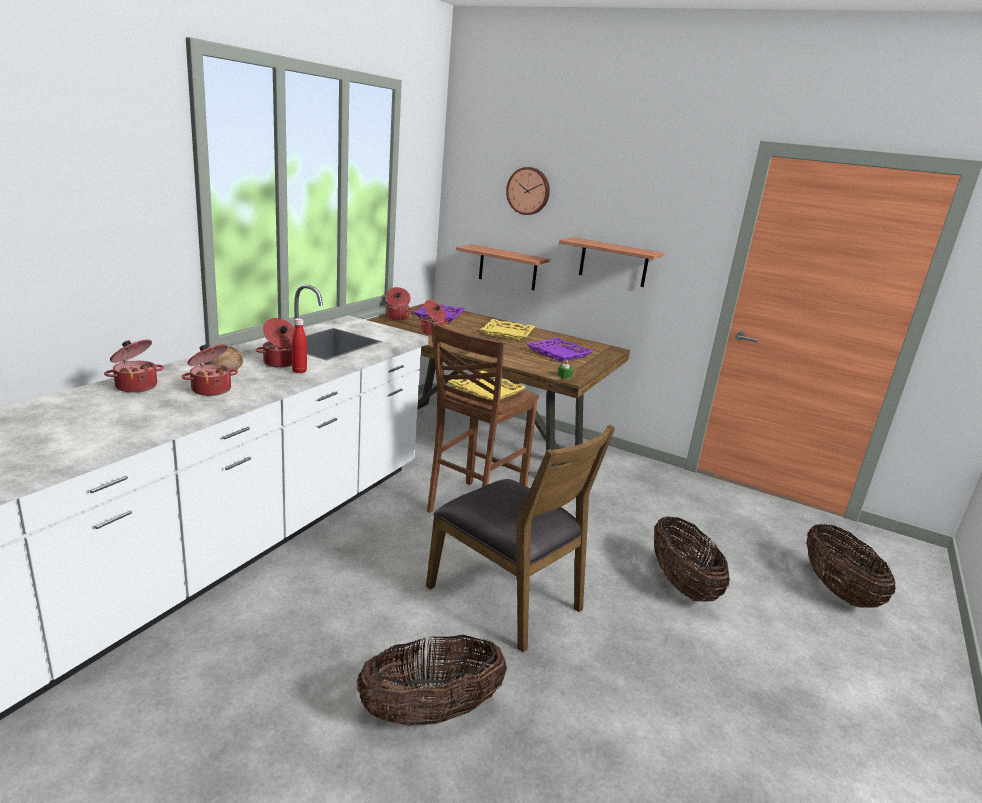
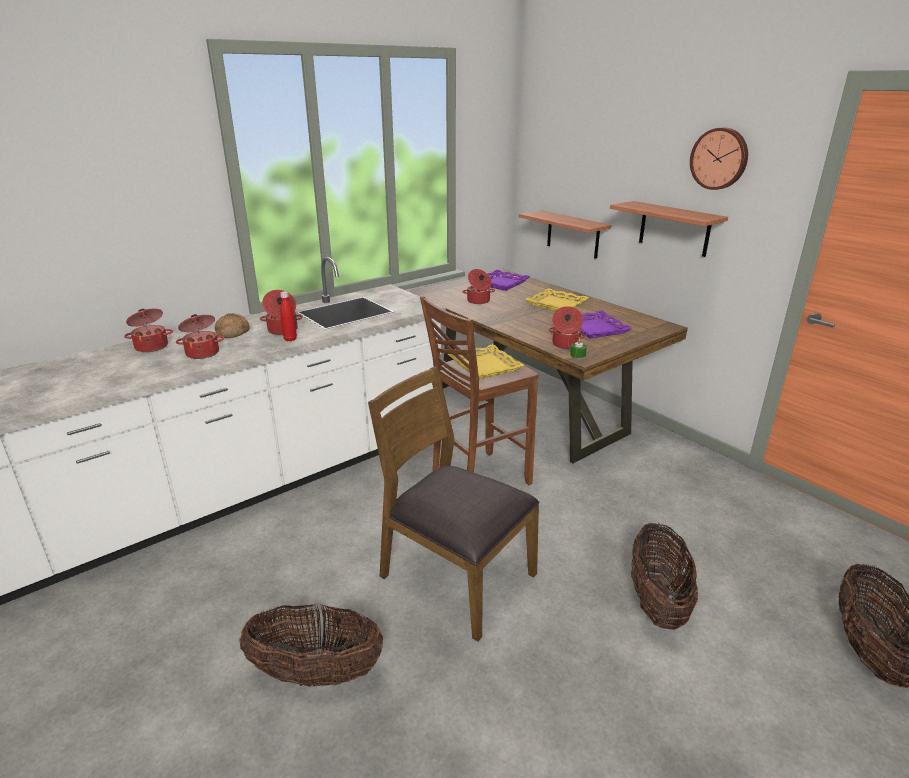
camera: 25 degrees right, 5 degrees up
(397, 318) = (456, 285): cooking pot -> cooking pot (565, 344)
(507, 597) = (455, 576): brown chair -> brown chair turned 150 degrees clockwise
(528, 191) = (591, 152): wall clock -> wall clock (720, 158)

